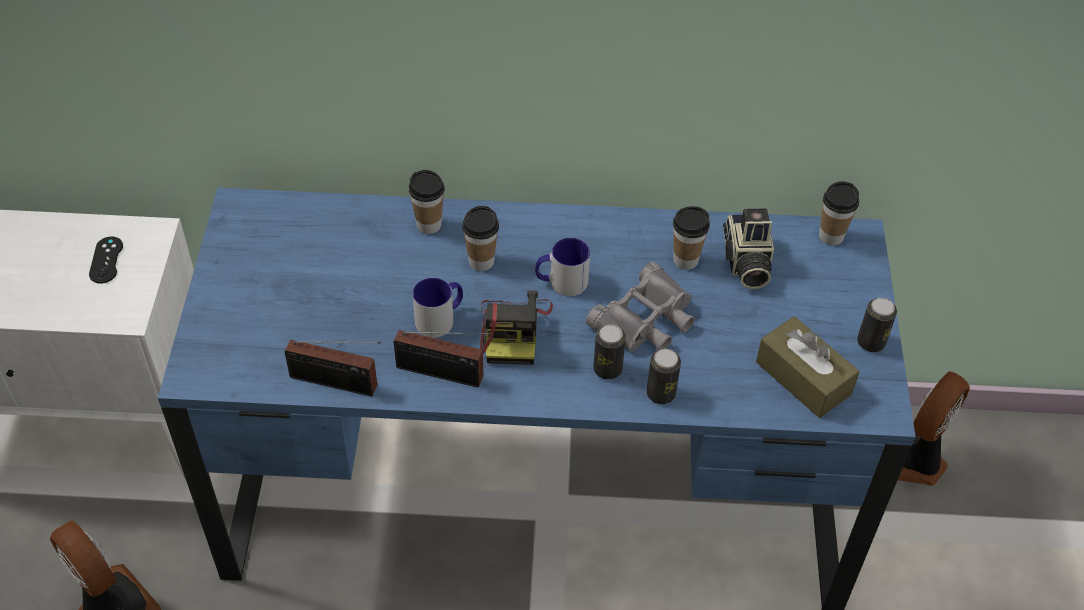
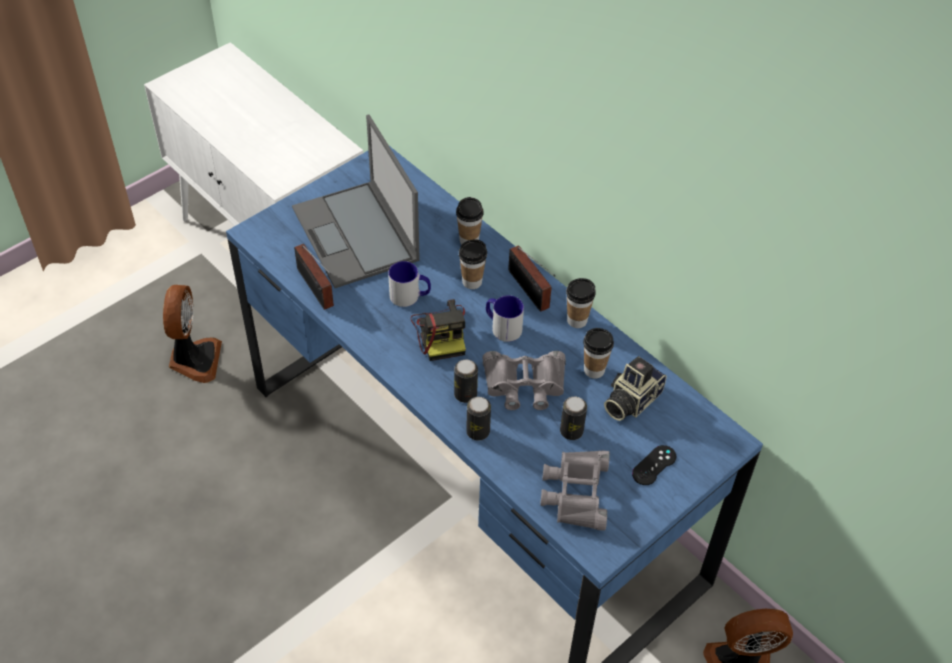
camera: 45 degrees right, 0 degrees up
(106, 260) = (302, 147): black game controller -> black game controller (654, 465)
(309, 299) = (356, 235): none -> laptop
(444, 374) = (374, 327): radio -> radio (529, 292)
(513, 330) = (441, 333): camera -> camera turned 60 degrees counterclockwise
(803, 378) = (575, 492): brown tissue box -> grey binoculars
(831, 236) = (711, 427): cup -> cup (577, 320)
(871, 342) = (648, 508): can -> can (571, 431)

